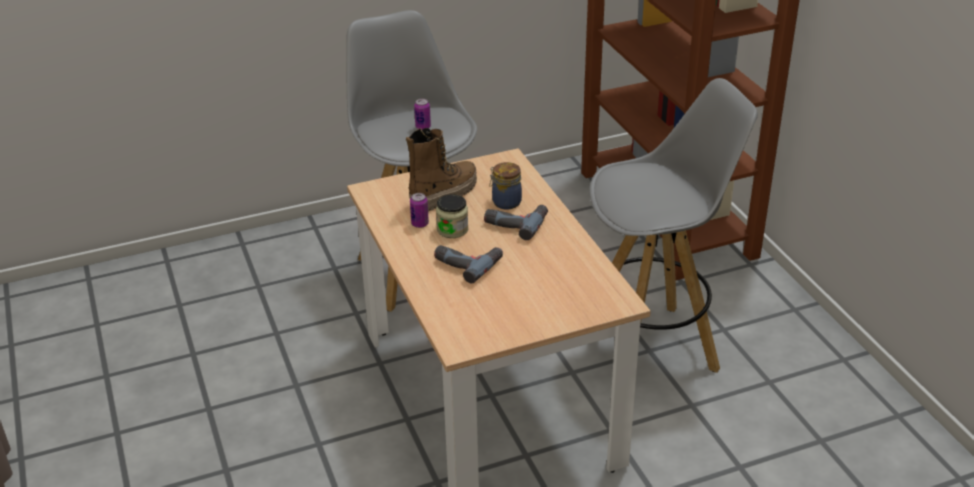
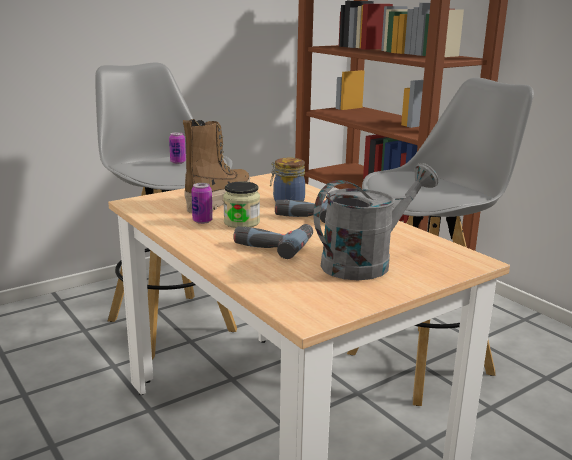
camera: 15 degrees left, 15 degrees down
(532, 294) = (366, 262): none -> grey watering can

